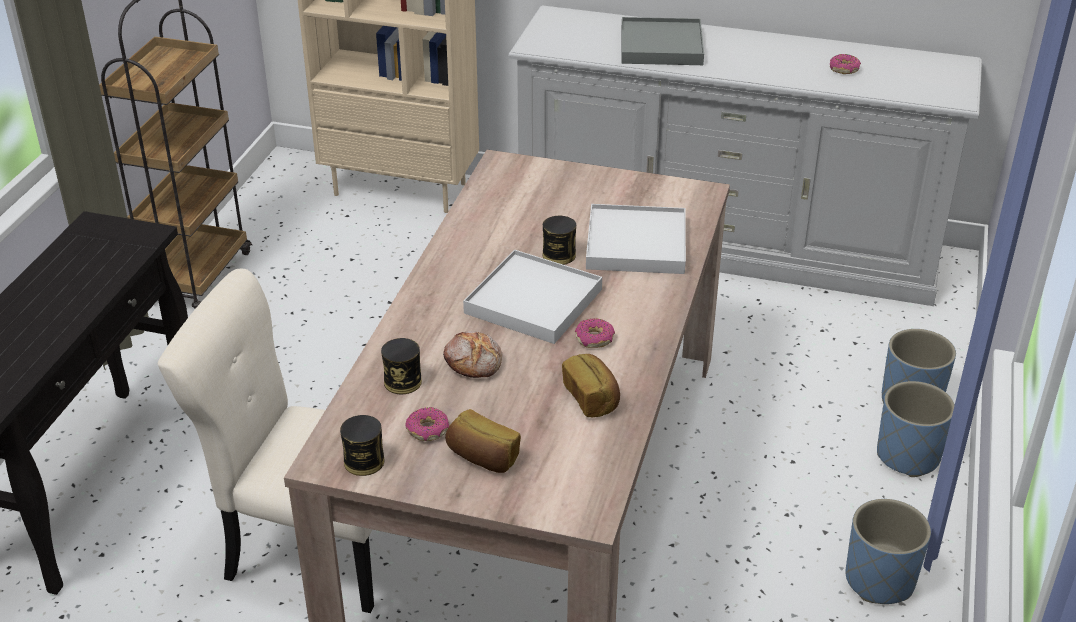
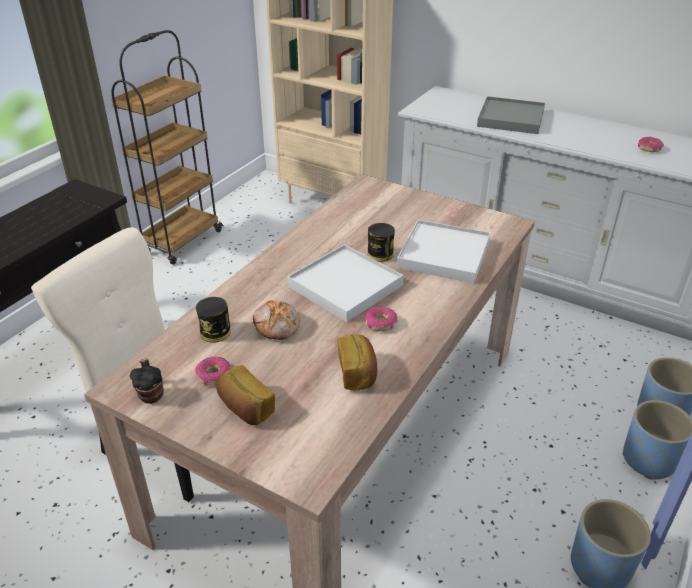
camera: 15 degrees right, 0 degrees up
(364, 462) = (151, 393): can -> mug

